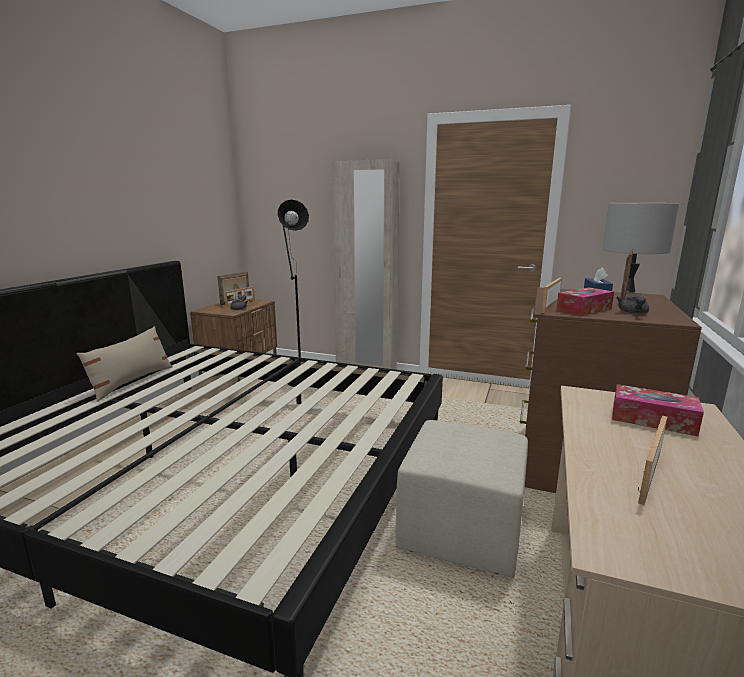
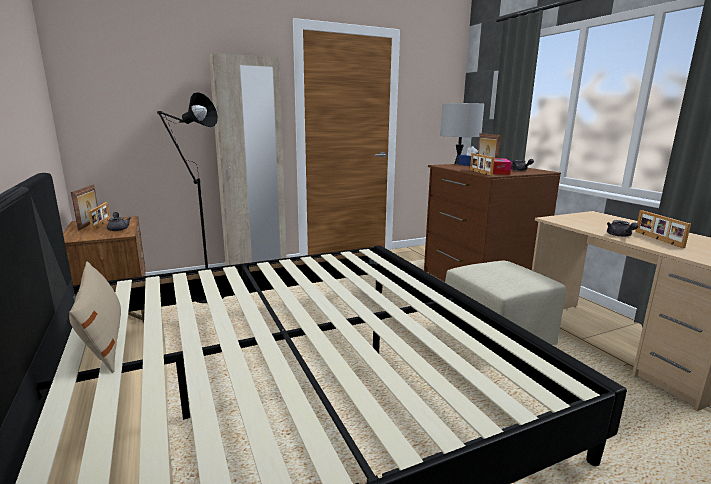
camera: 45 degrees left, 0 degrees up
(595, 447) = (620, 236): none -> grey teapot
(652, 420) = (599, 221): tissue box -> none

